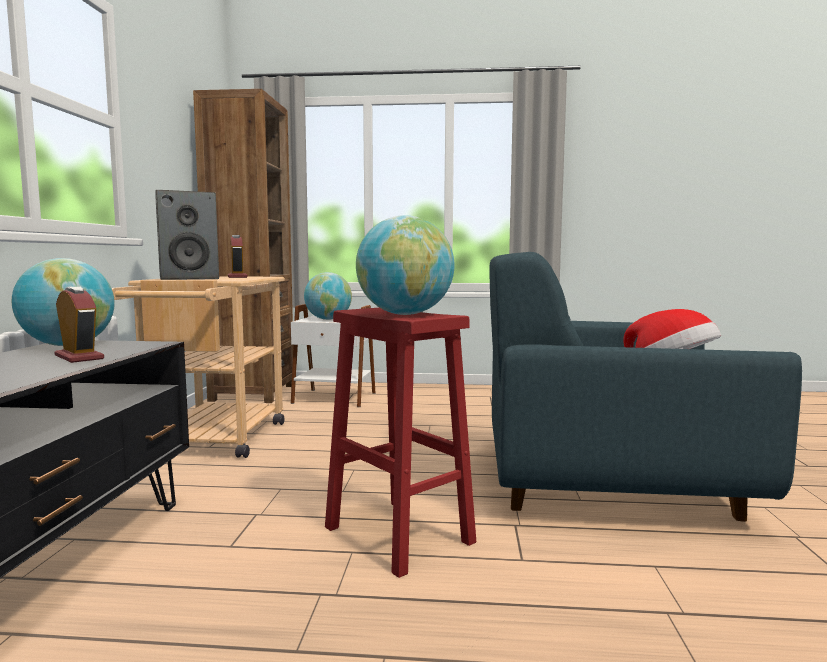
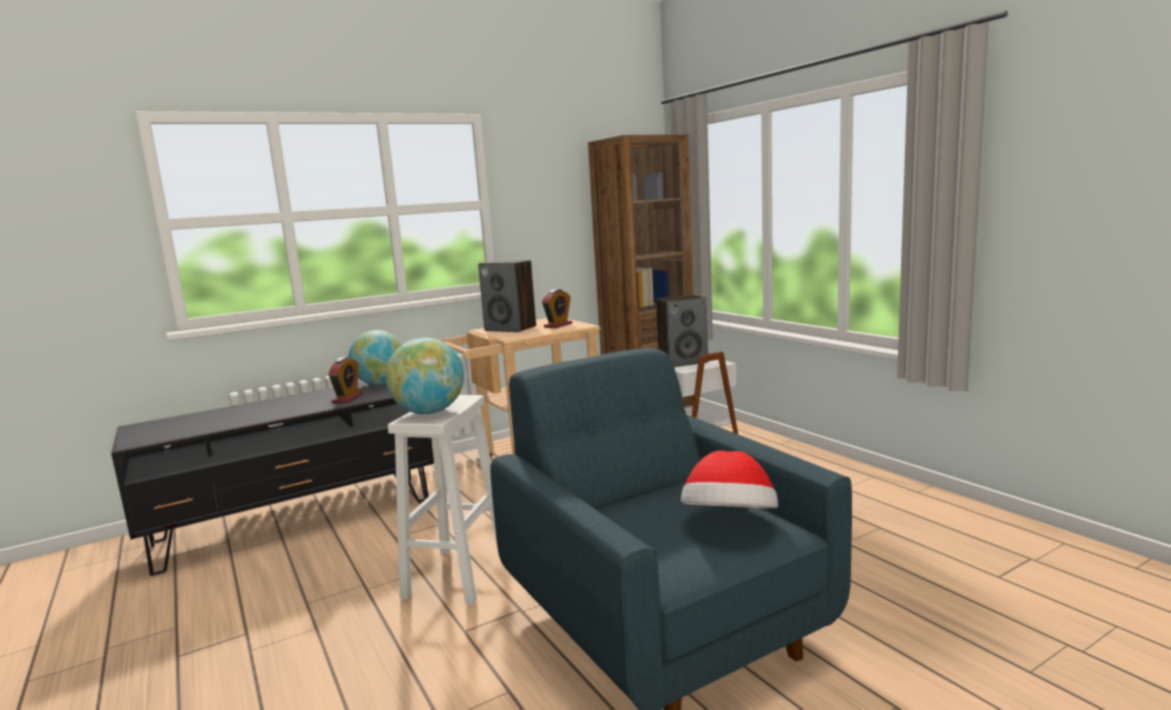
camera: 55 degrees right, 5 degrees up
(328, 319) = (683, 362): globe -> speaker
(396, 534) = (457, 574): red stool -> white stool

